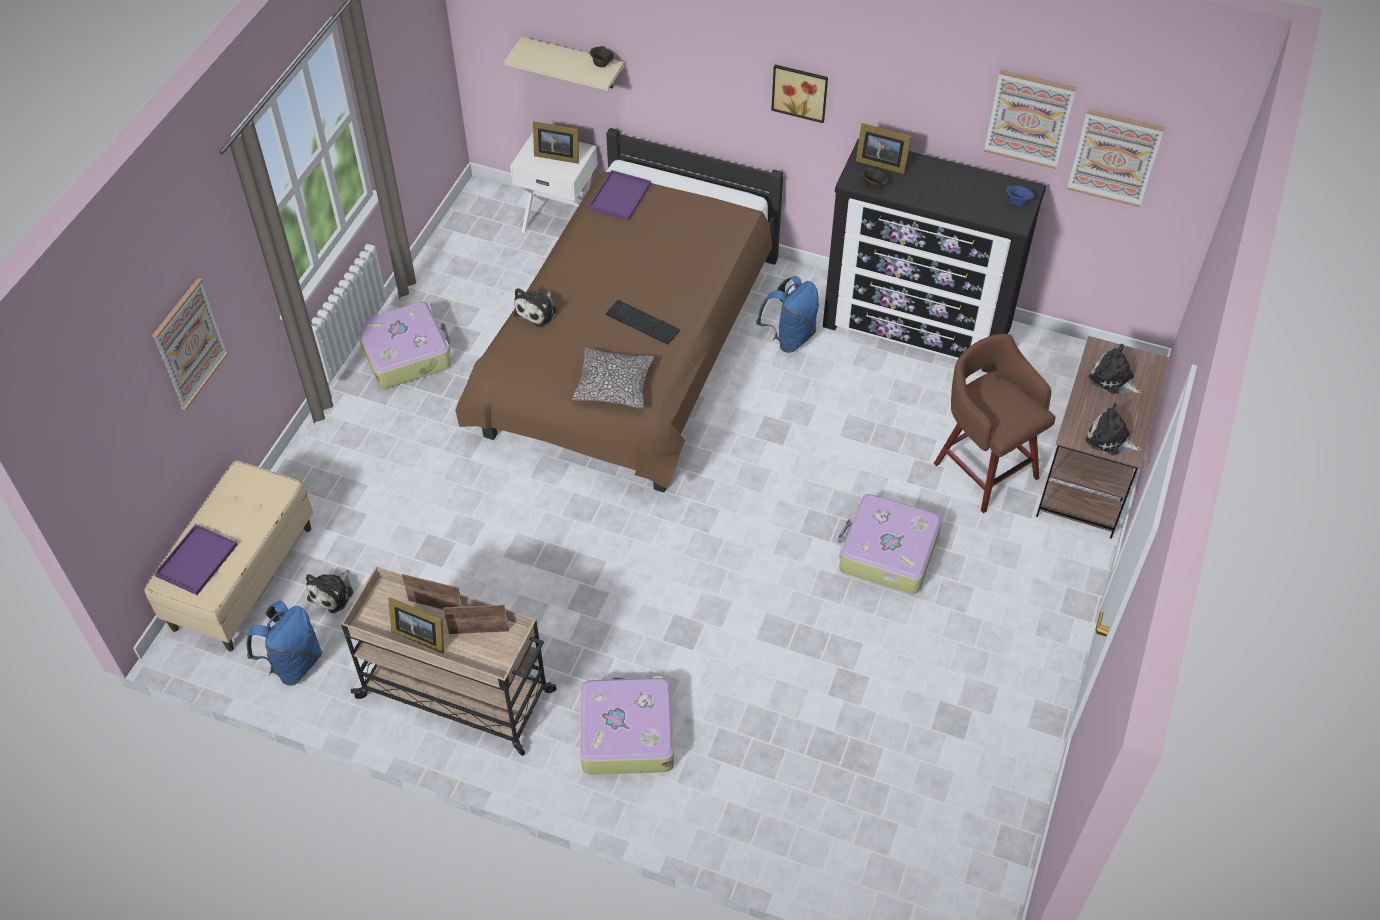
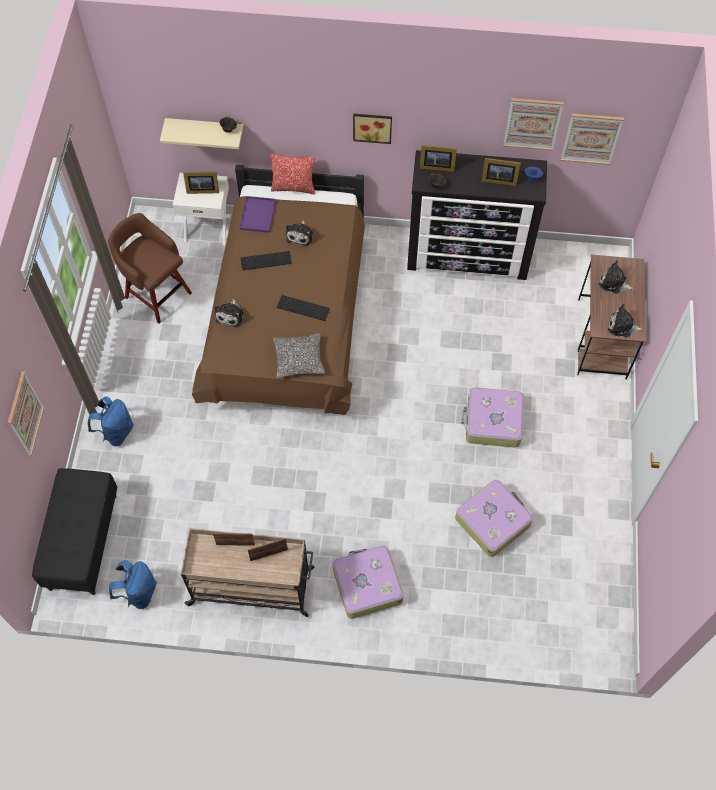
camera: 15 degrees left, 10 degrees up
(197, 559) = (59, 545): purple tray -> none
(242, 577) = (83, 541): beige bench -> black bench
(333, 593) = (147, 537): plush toy -> plush toy (300, 235)
(406, 353) = (136, 352): suitcase -> suitcase (493, 520)
(419, 635) = (231, 566): picture frame -> picture frame (498, 179)
(612, 253) = (266, 260): none -> keyboard
(682, 174) = (293, 187): none -> pillow
(790, 337) = (388, 282): blue backpack -> blue backpack (116, 432)
(984, 468) = (537, 349): brown stool -> brown stool (157, 294)

